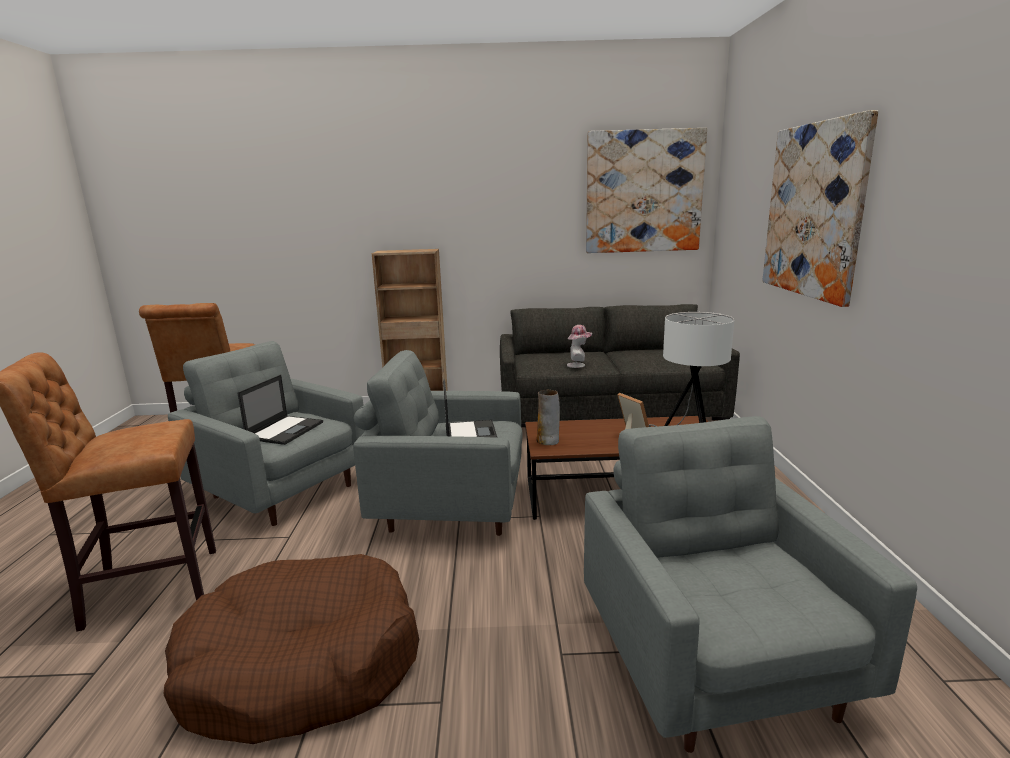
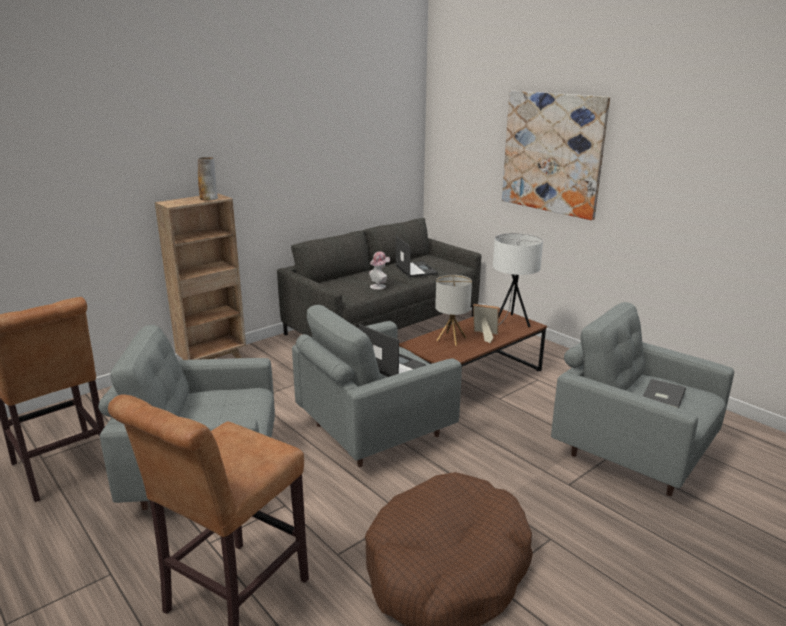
camera: 40 degrees left, 5 degrees up
(285, 430) = (227, 411): laptop -> laptop (415, 269)
(548, 441) = (439, 353): vase -> vase (209, 199)
(587, 431) = (451, 339): none -> table lamp
(644, 192) = (378, 126): picture -> none
(742, 579) = (662, 396): none -> grey book

